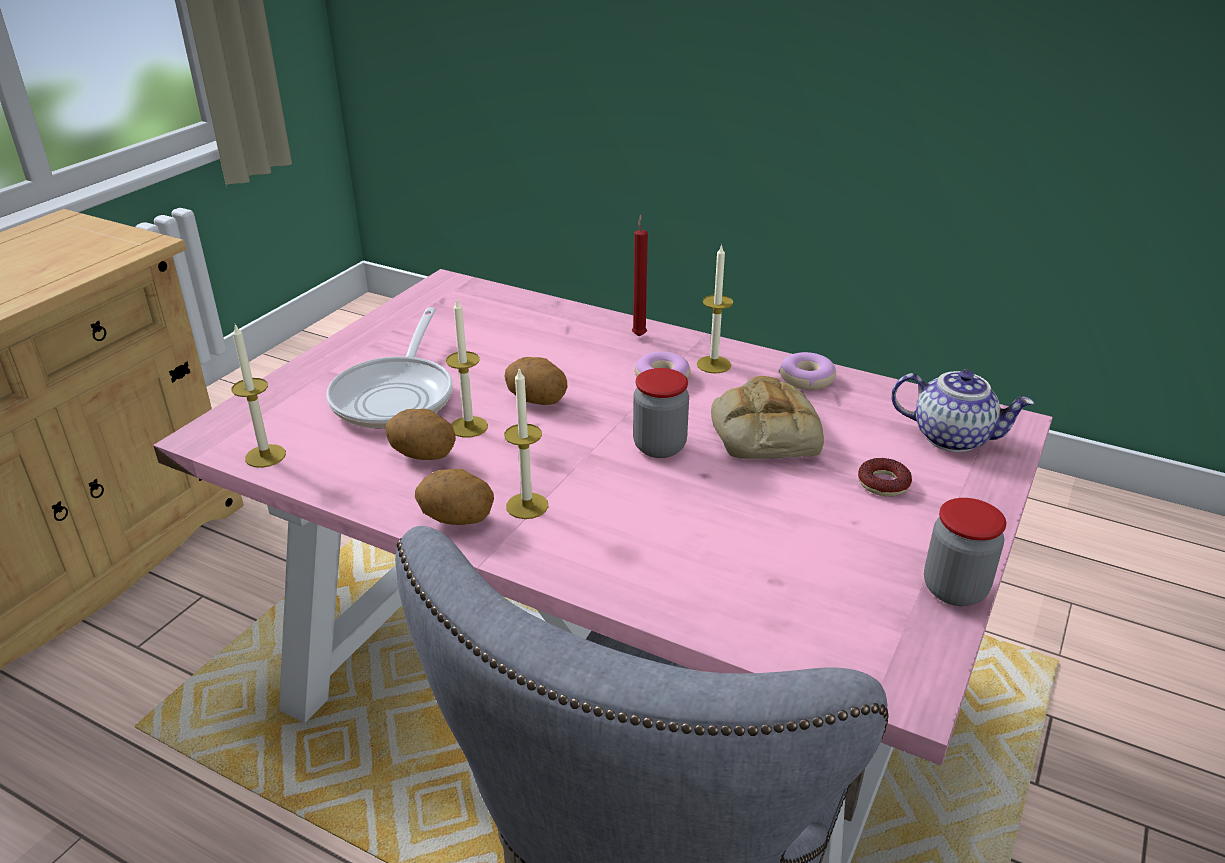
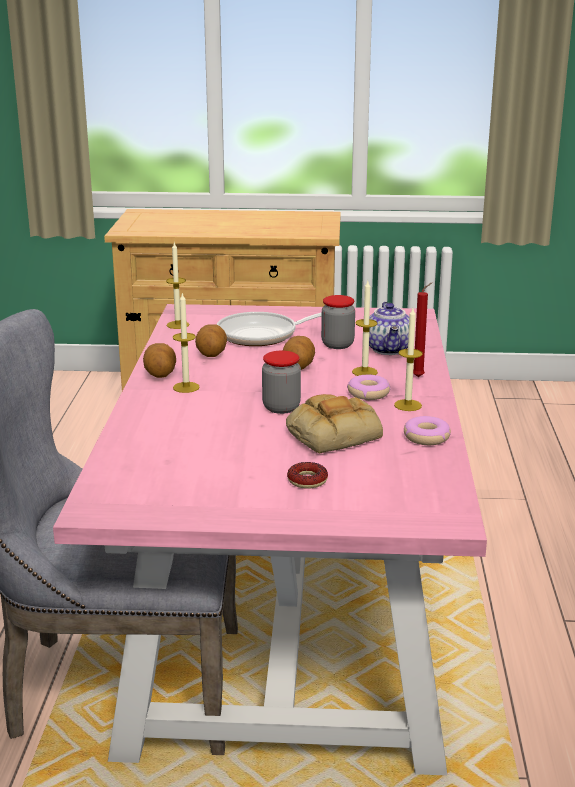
camera: 65 degrees right, 10 degrees down
(469, 427) = (250, 358): candle -> candle (364, 372)
(952, 437) = (400, 499): teapot -> teapot (389, 349)
(954, 589) = (200, 516): jar -> jar (337, 344)

